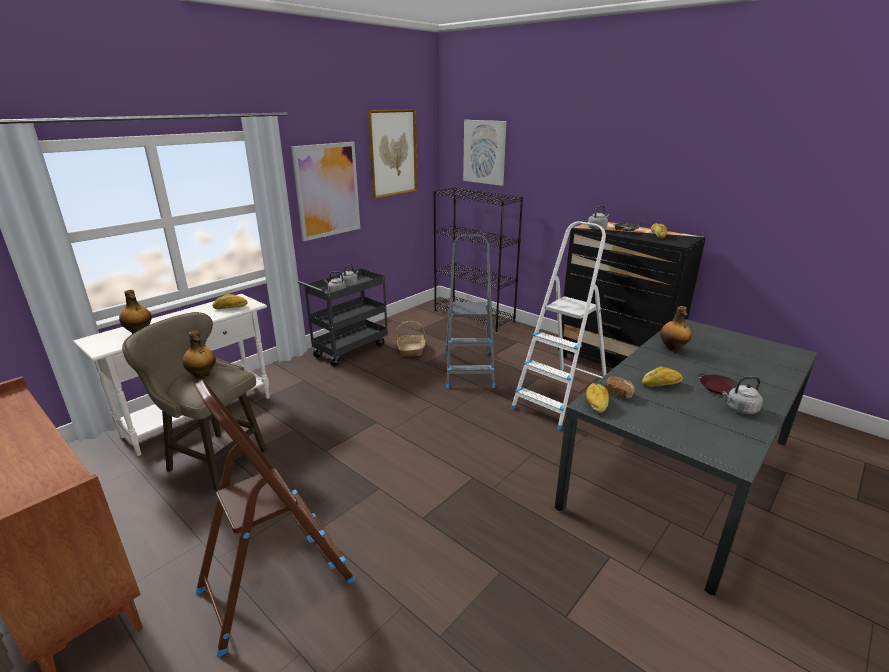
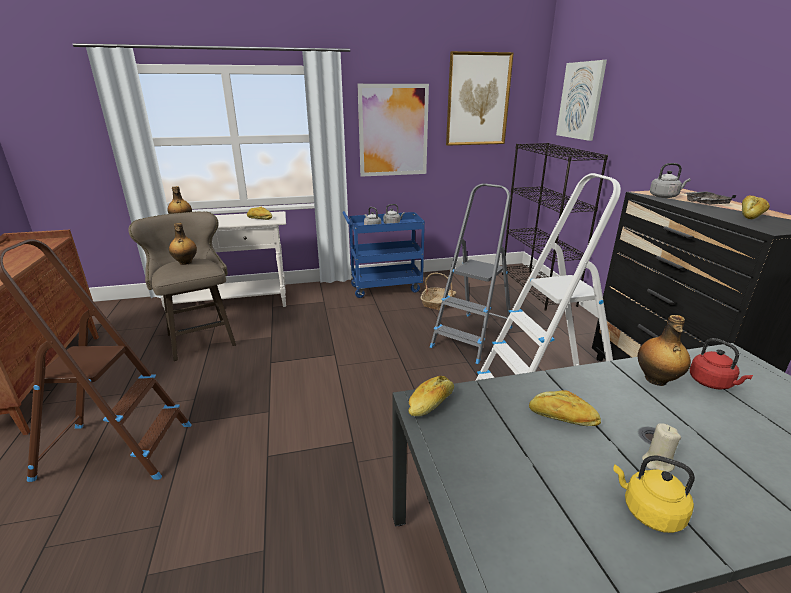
camera: 35 degrees right, 0 degrees up
(349, 352) = (383, 289): grey cart -> blue cart
(618, 393) = (480, 404): bread -> none
(694, 341) = (712, 383): none -> red kettle
(719, 388) = (657, 463): brown plate -> beige candle
(740, 409) = (649, 512): grey kettle -> yellow kettle

